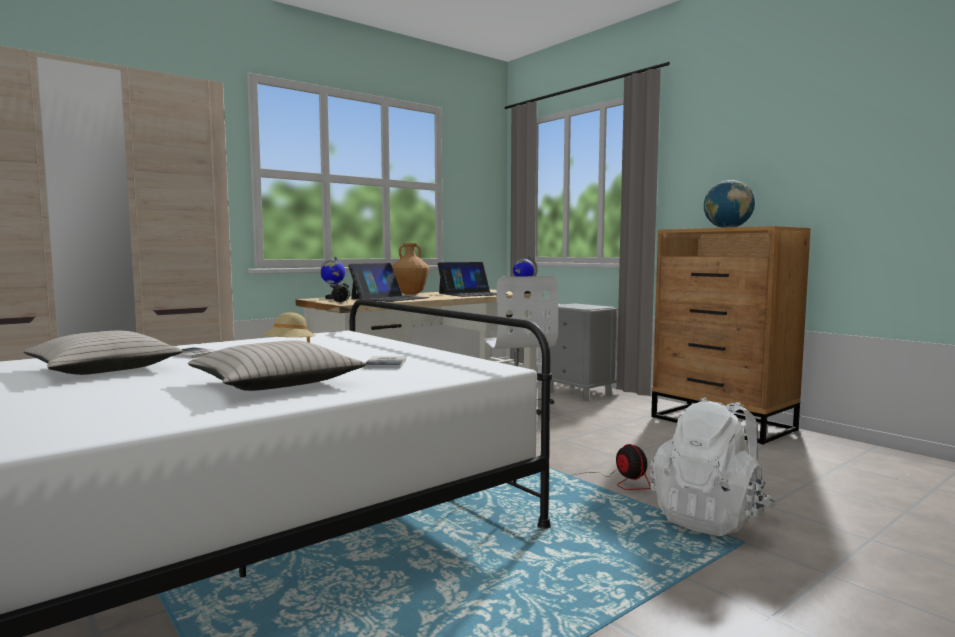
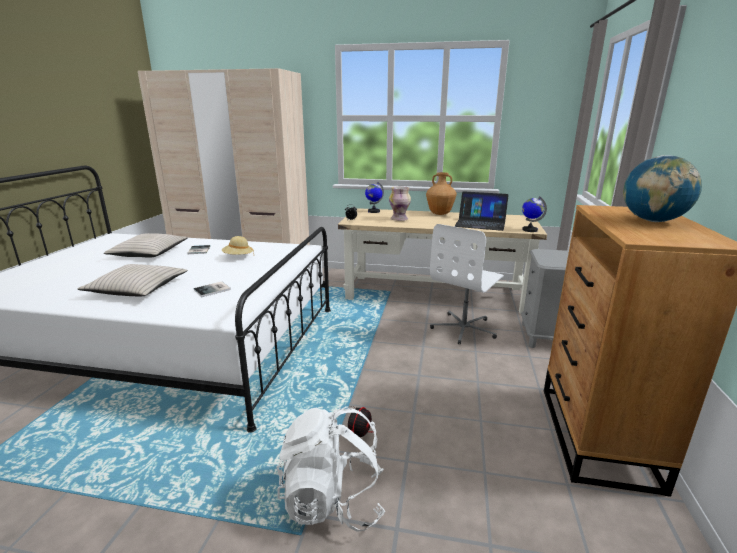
camera: 50 degrees right, 15 degrees up
(389, 298) = (399, 219): laptop -> vase

